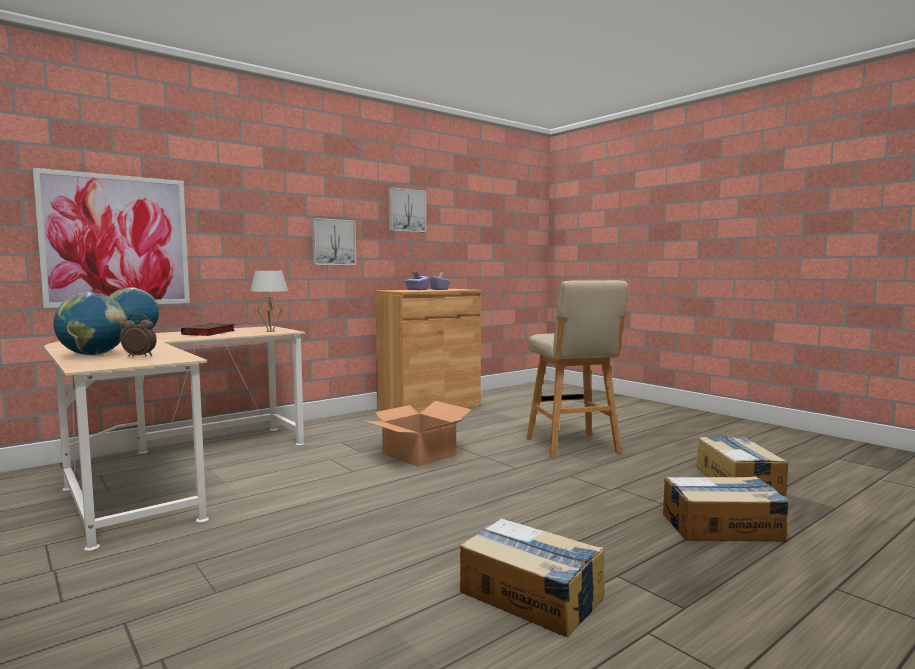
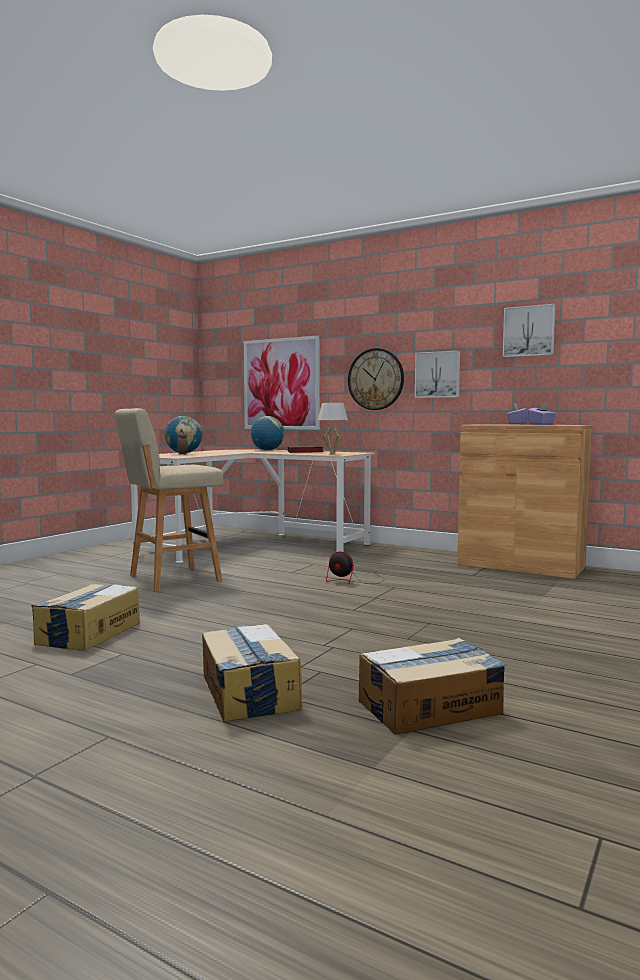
camera: 70 degrees right, 0 degrees up
(265, 243) = (376, 379): none -> wall clock
(418, 455) = (353, 580): cardboard box -> fan
(573, 446) = (461, 624): beige stool -> beige stool (171, 579)

